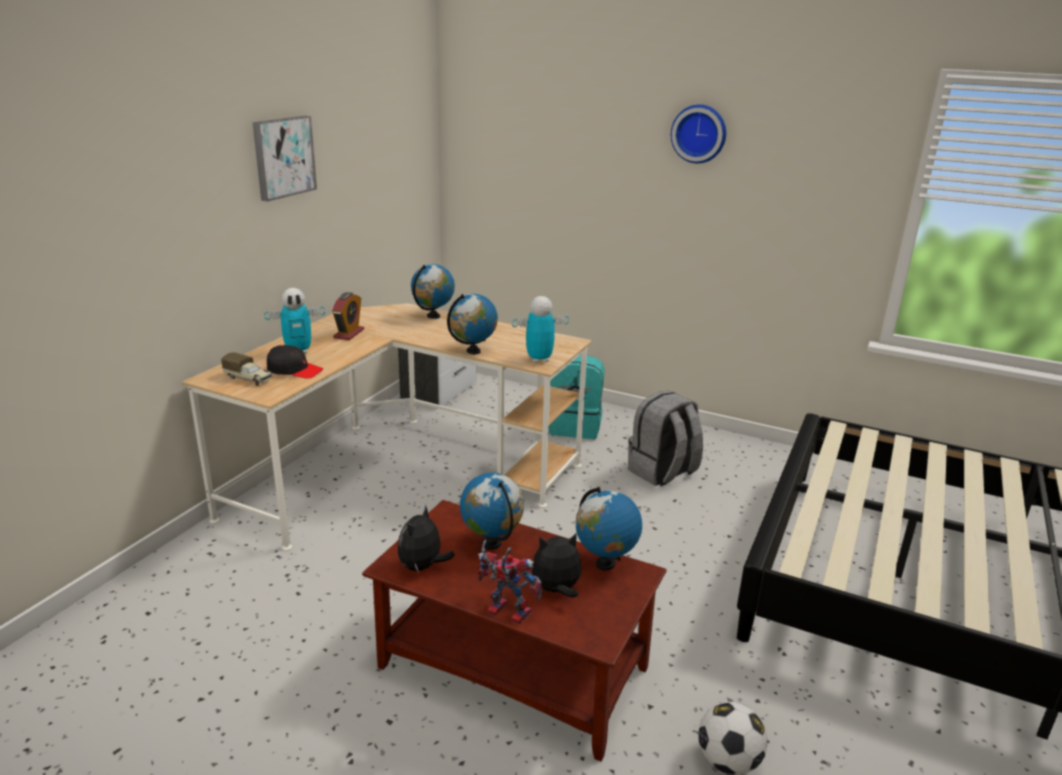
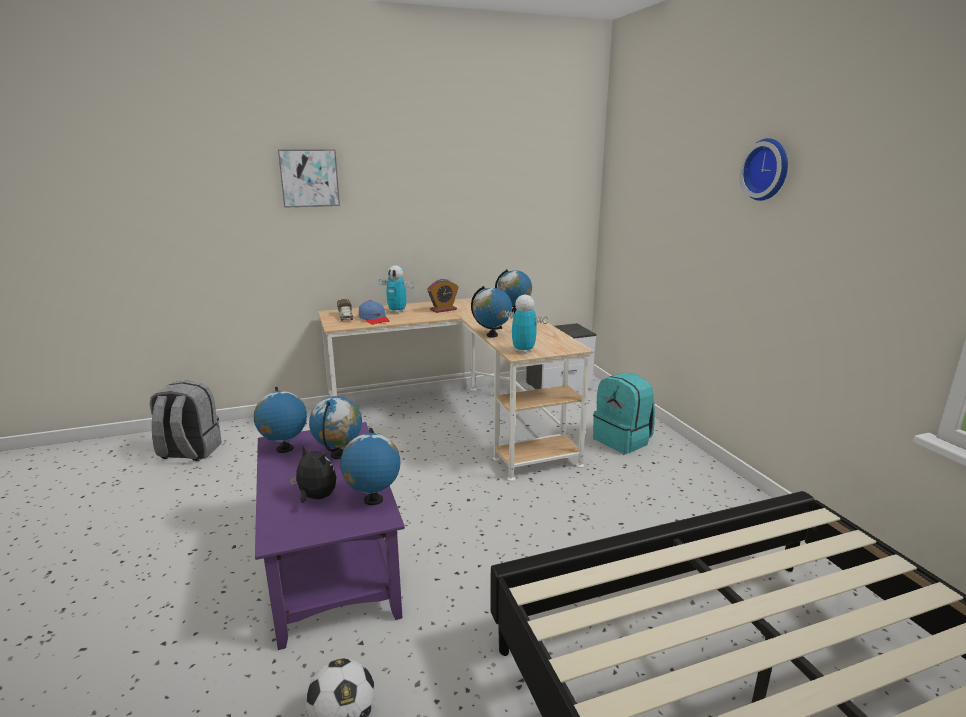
camera: 45 degrees right, 5 degrees down
(283, 157) = (424, 179): picture -> picture (309, 178)
(294, 370) = (374, 319): black cap -> blue cap
(422, 567) = (284, 449): plush toy -> globe
(504, 612) = (268, 493): toy robot -> none
(511, 667) = (329, 560): brown coffee table -> purple coffee table
(662, 472) = (644, 499): grey backpack -> grey backpack (189, 452)

